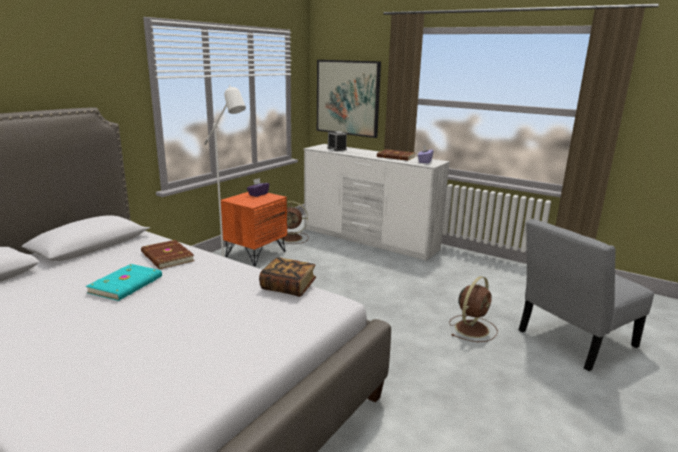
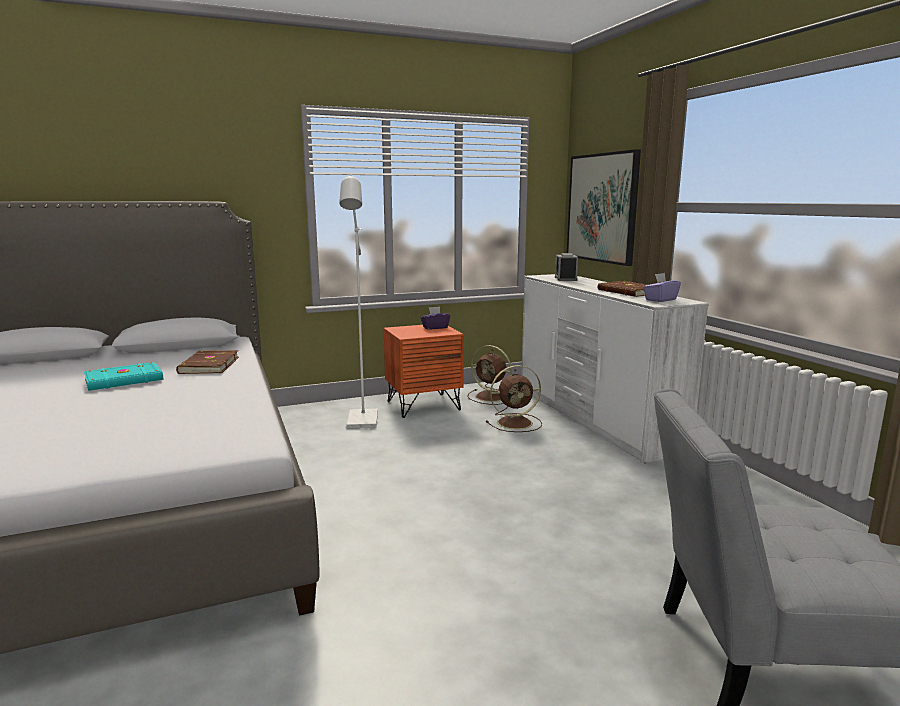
camera: 35 degrees right, 5 degrees down
(288, 287) = (244, 416): book -> none
(472, 328) = (583, 576): brown fan -> brown fan (516, 423)

